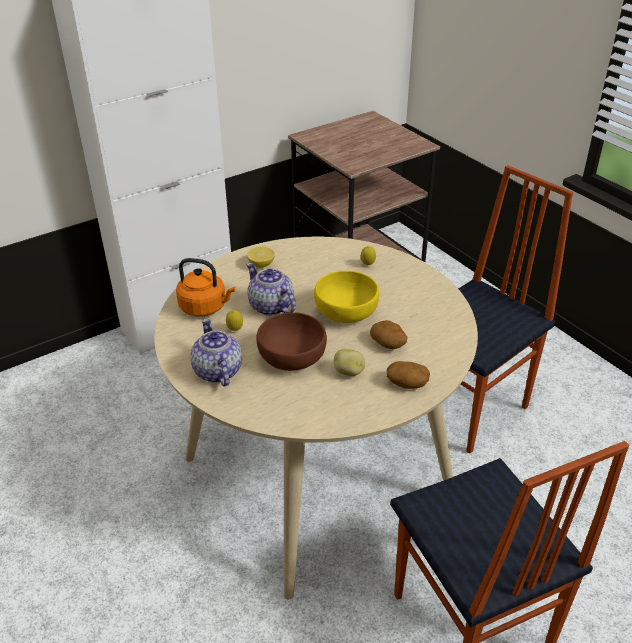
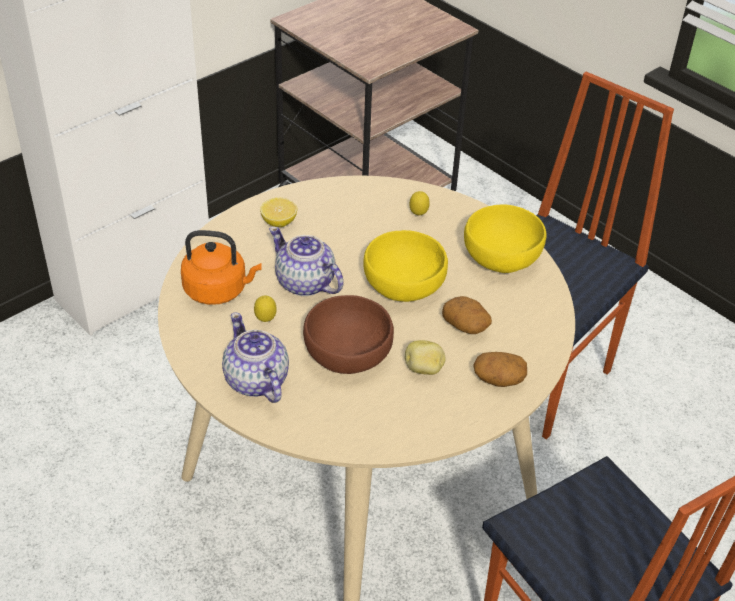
camera: 10 degrees left, 5 degrees up
(427, 297) = (502, 256): none -> yellow bowl

